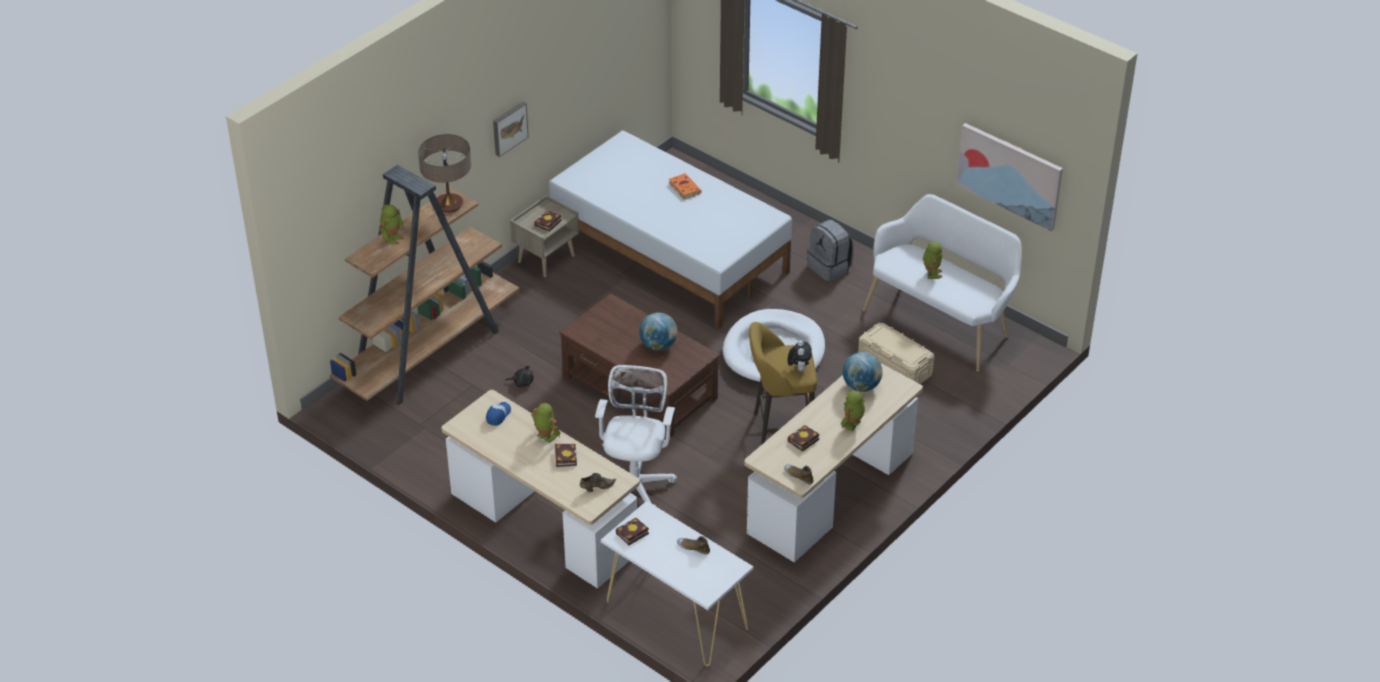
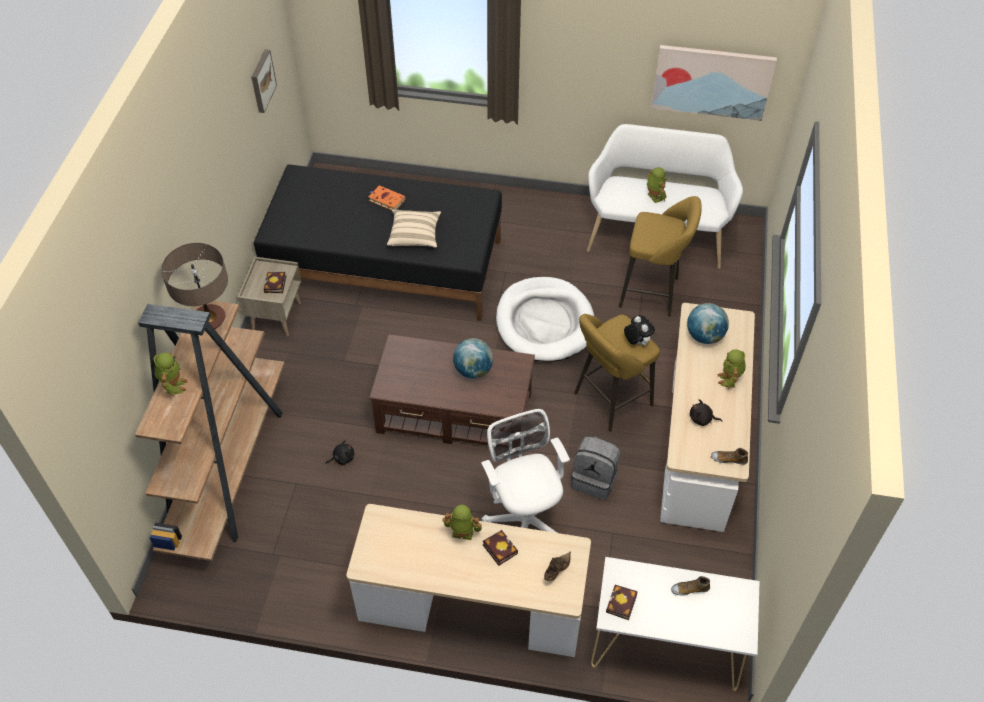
camera: 30 degrees left, 10 degrees up
(498, 415) = (396, 532): cap -> none
(509, 128) = (215, 208): picture -> picture (261, 80)
(669, 253) = (384, 264): white bed -> black bed
(685, 224) = (414, 235): none -> beige pillow
(802, 441) = (702, 419): book -> black plush toy
(830, 267) = (530, 222): grey backpack -> grey backpack (594, 479)
(894, 367) = (653, 293): beige storage box -> yellow stool

